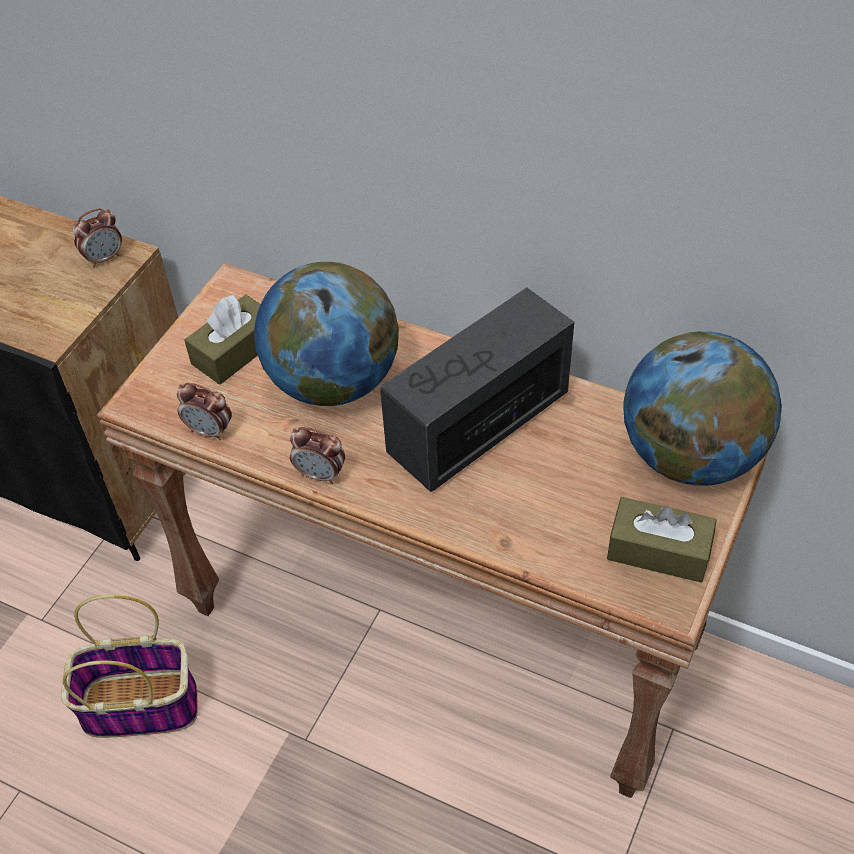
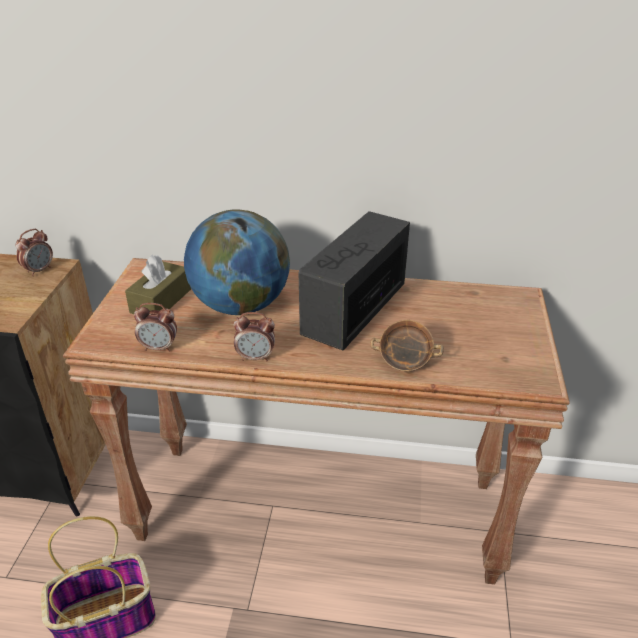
camera: 20 degrees left, 15 degrees down
(506, 528) = (404, 362): none -> bowl
(658, 551) = (512, 355): brown tissue box -> none
(690, 455) = (499, 303): globe -> none

